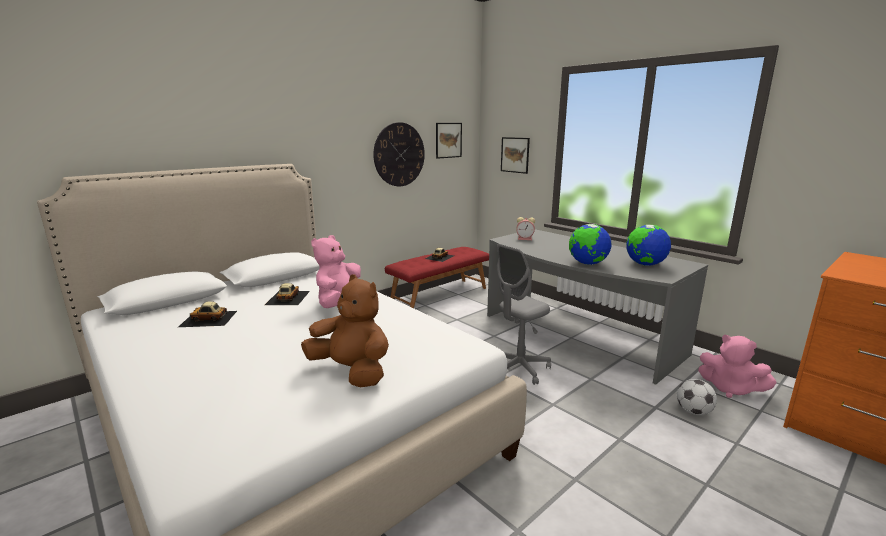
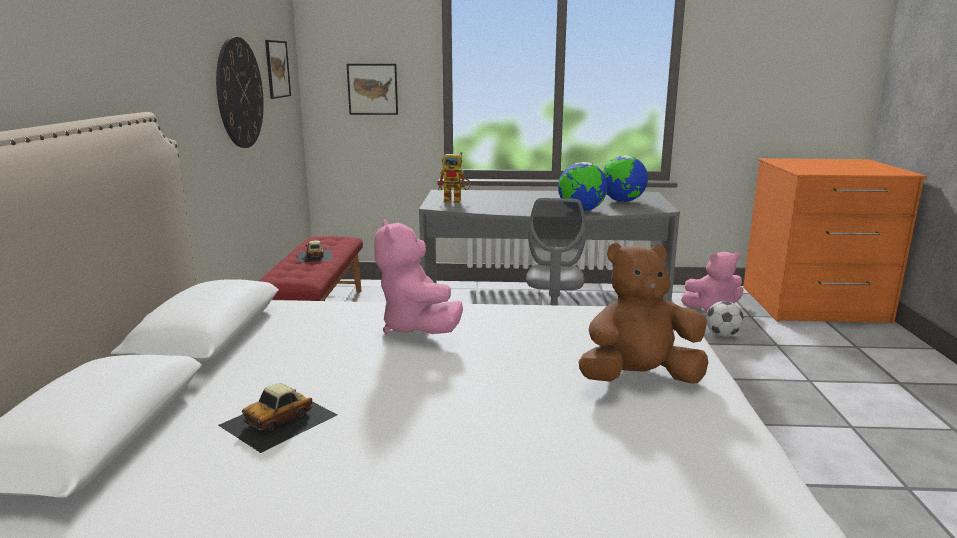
camera: 45 degrees left, 0 degrees up
(287, 297) = (320, 349): toy car -> none
(525, 239) = (457, 201): alarm clock -> toy robot

